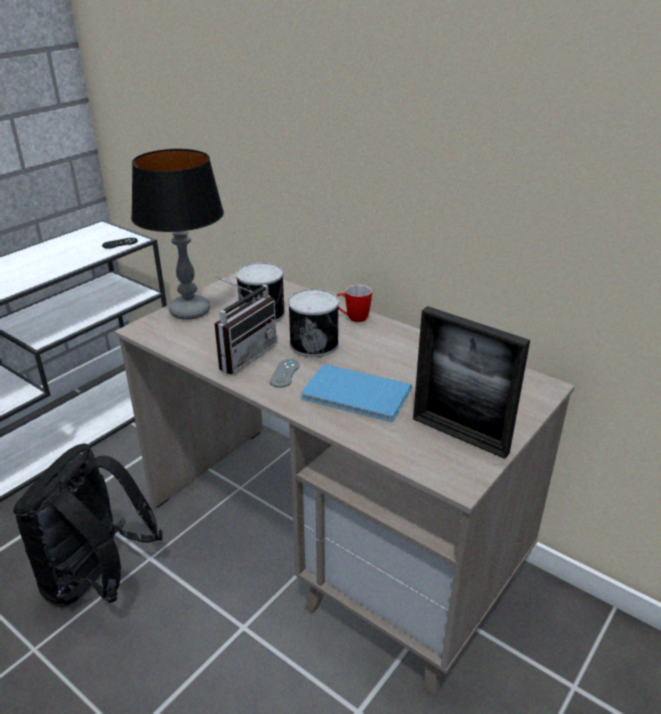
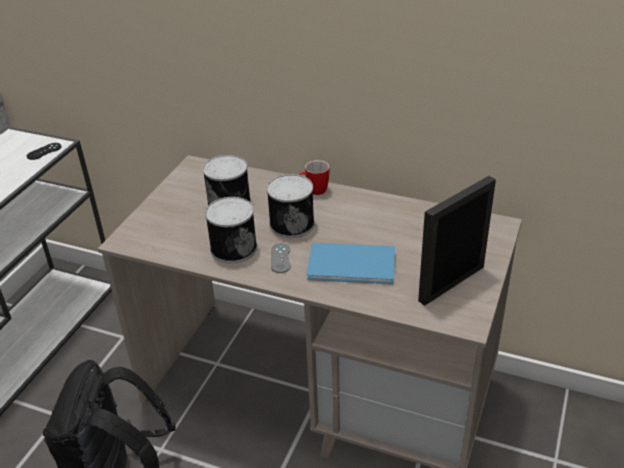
camera: 15 degrees left, 5 degrees up
(189, 311) = (159, 214): table lamp -> none
(242, 354) = (233, 247): radio -> can
(459, 435) = (451, 283): picture frame -> picture frame turned 120 degrees clockwise

